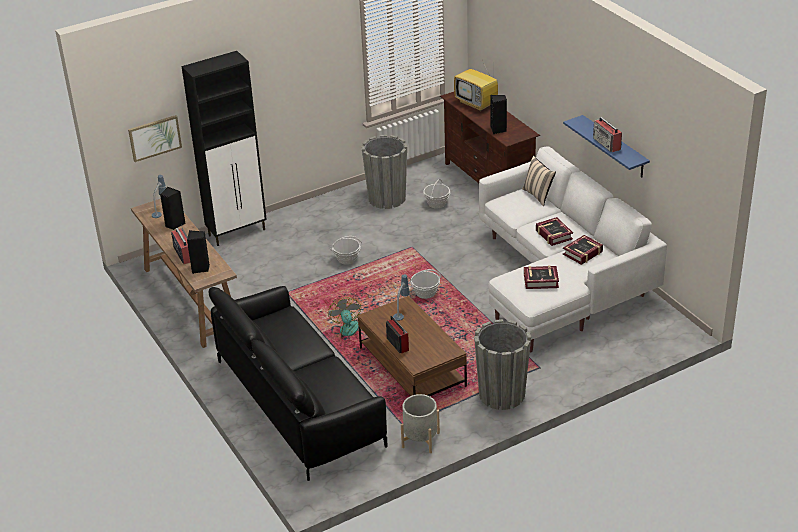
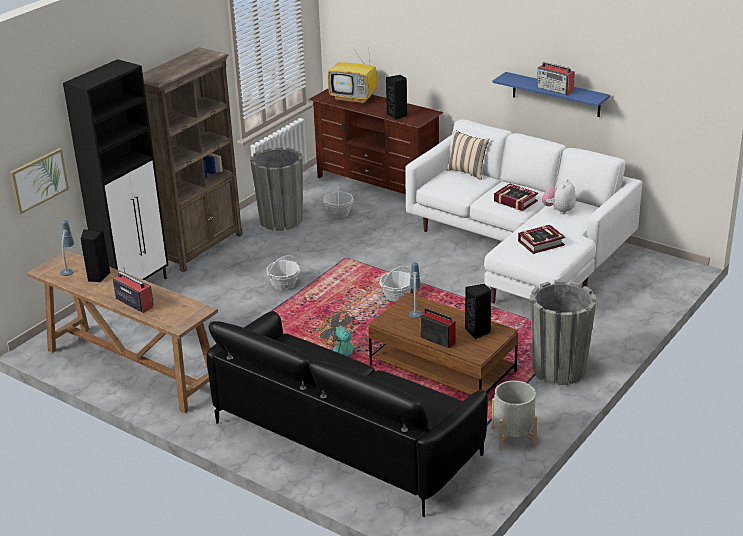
camera: 25 degrees left, 5 degrees down
(200, 268) = (168, 312): black speaker -> black speaker (478, 332)
(308, 209) = (201, 248): none -> brown bookcase
(583, 253) = (559, 210): book -> plush toy

